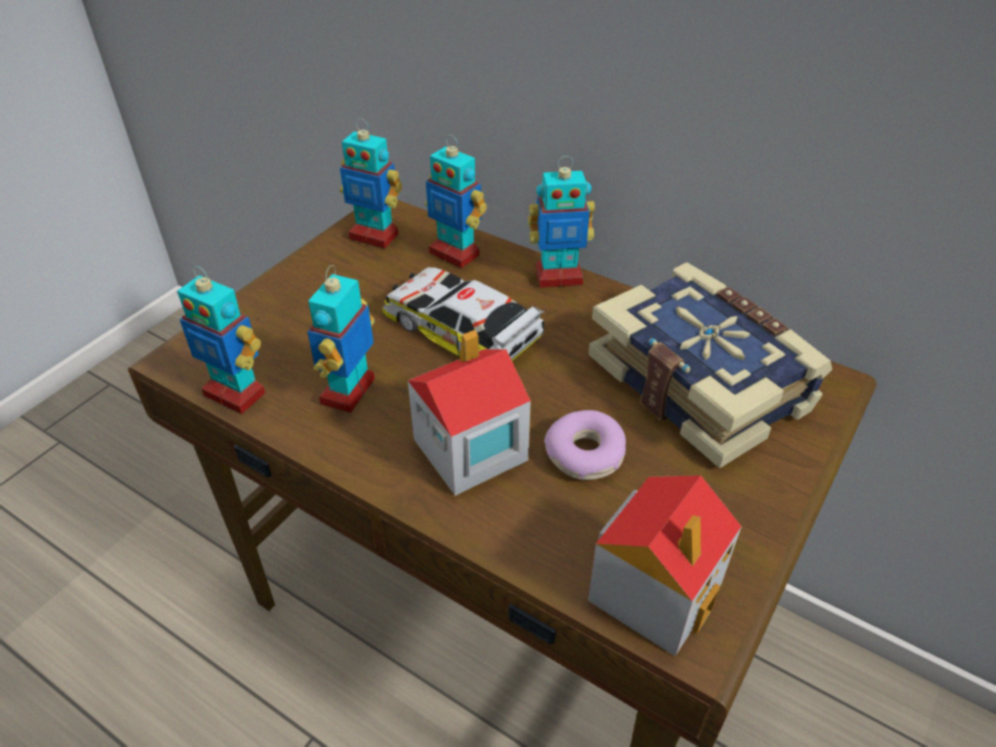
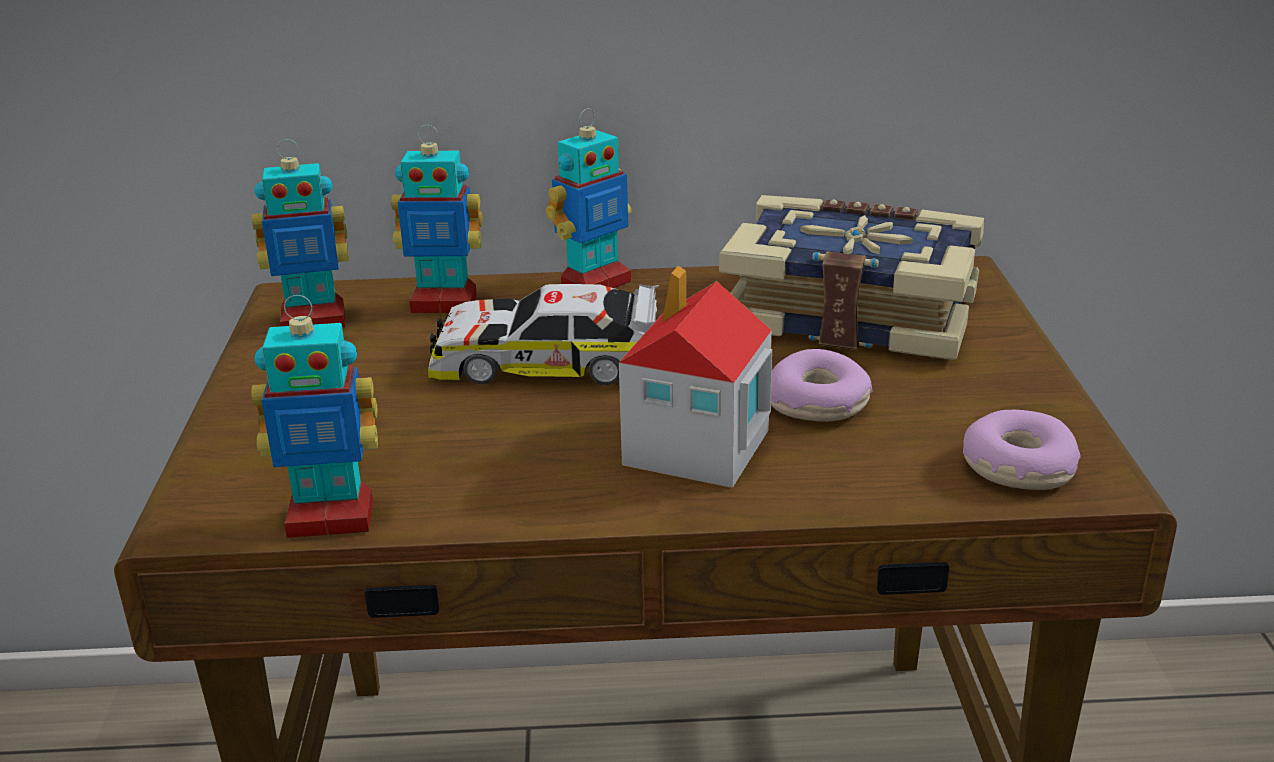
camera: 35 degrees left, 15 degrees down
(349, 392) = (485, 459): toy robot -> none
(655, 590) = (1017, 466): toy house -> donut

